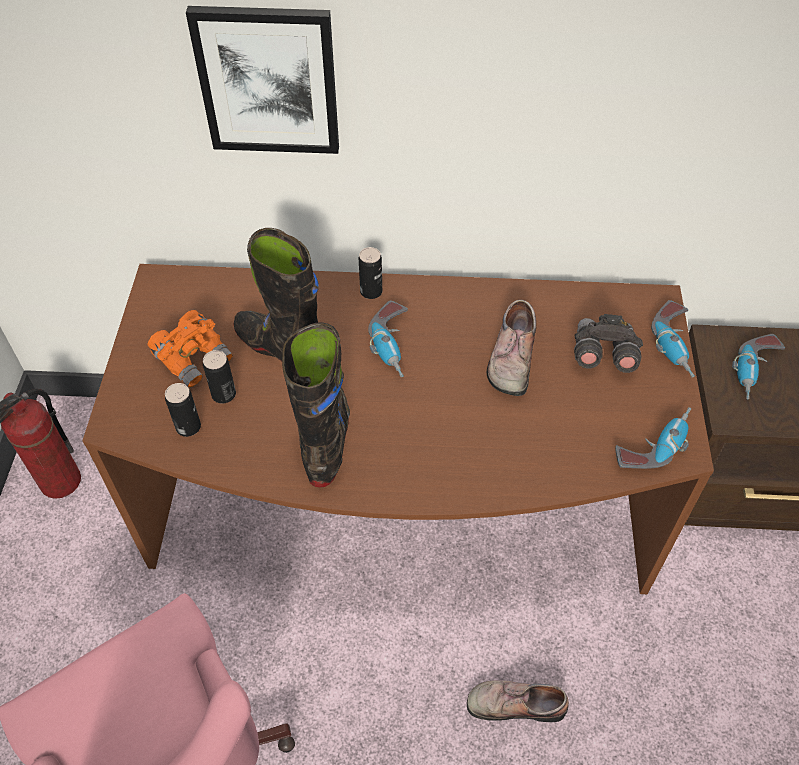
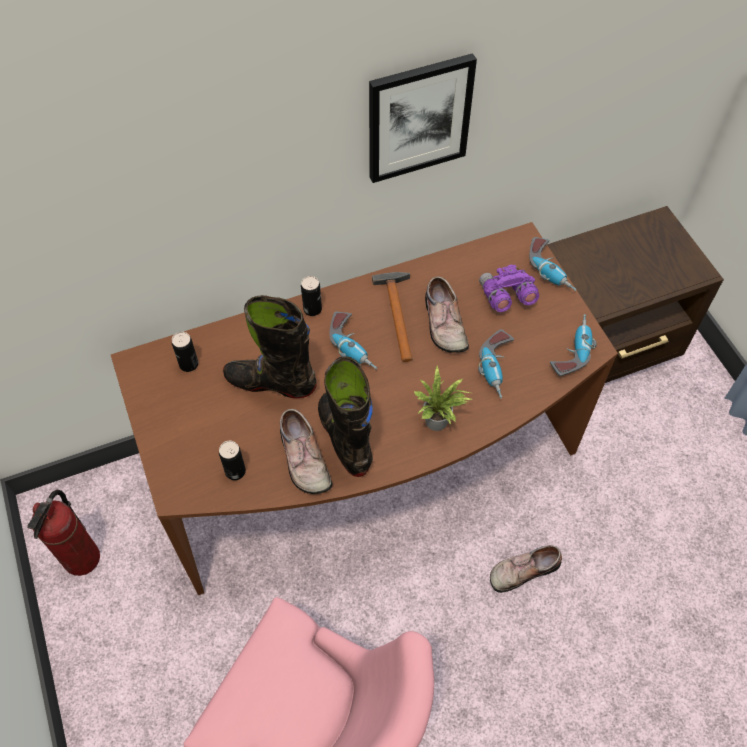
camera: 25 degrees left, 5 degrees up
(194, 358) = (206, 416): orange binoculars -> none
(223, 394) = (247, 435): can -> can (189, 364)
(266, 442) = (302, 459): none -> shoe
(268, 81) = (209, 180): picture -> picture (418, 118)
(443, 465) = (439, 423): none -> potted plant
(463, 328) = (397, 313): none -> hammer
(602, 356) = (506, 297): grey binoculars -> purple binoculars
(755, 372) = (602, 266): power drill -> power drill (498, 368)

